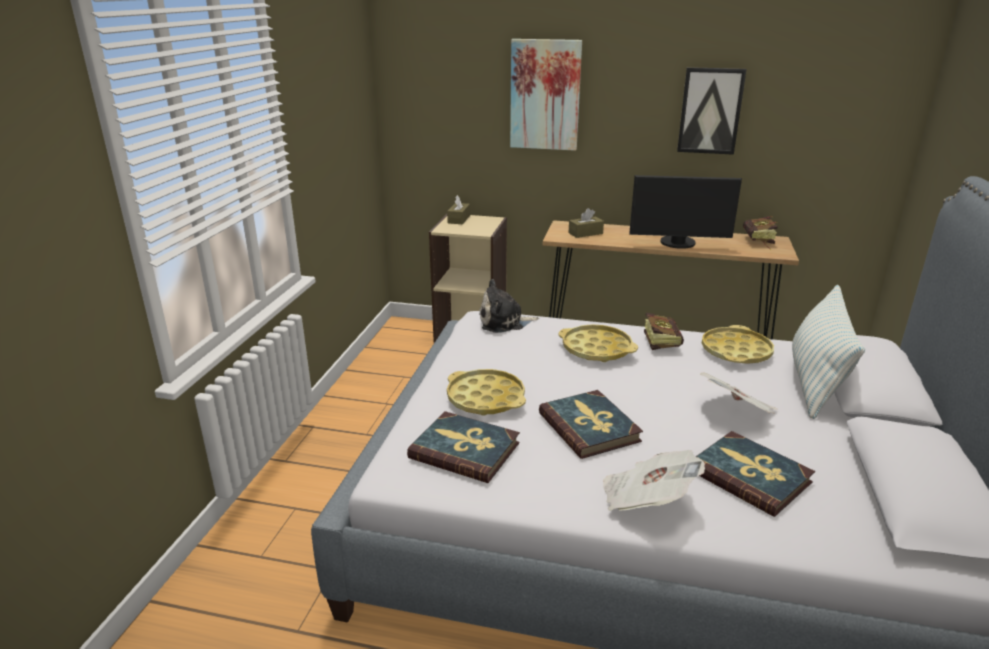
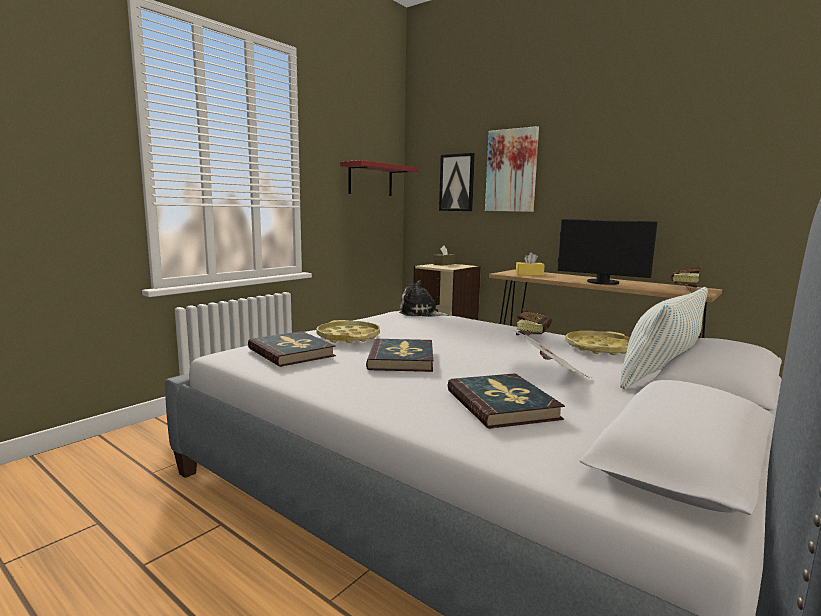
camera: 25 degrees right, 15 degrees down
(346, 113) = (370, 180): none -> red shelf
(585, 233) = (529, 274): brown tissue box -> yellow tissue box
(596, 349) = (470, 329): yellow tray -> none
(646, 500) = (384, 396): newspaper -> none
(710, 111) = (642, 174): picture -> picture (457, 182)

